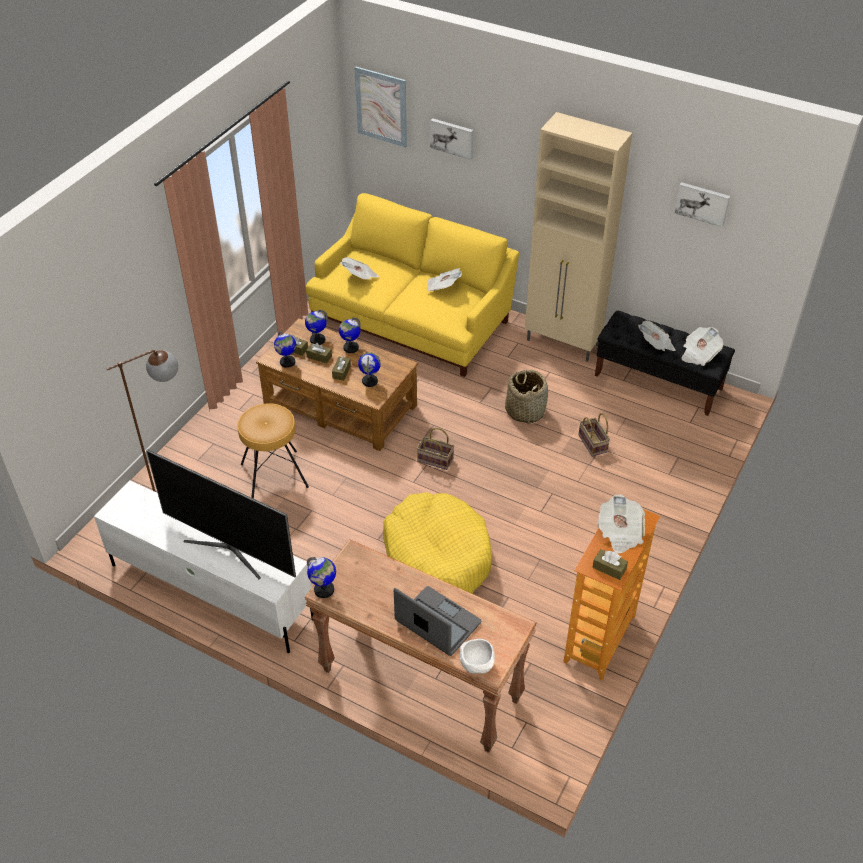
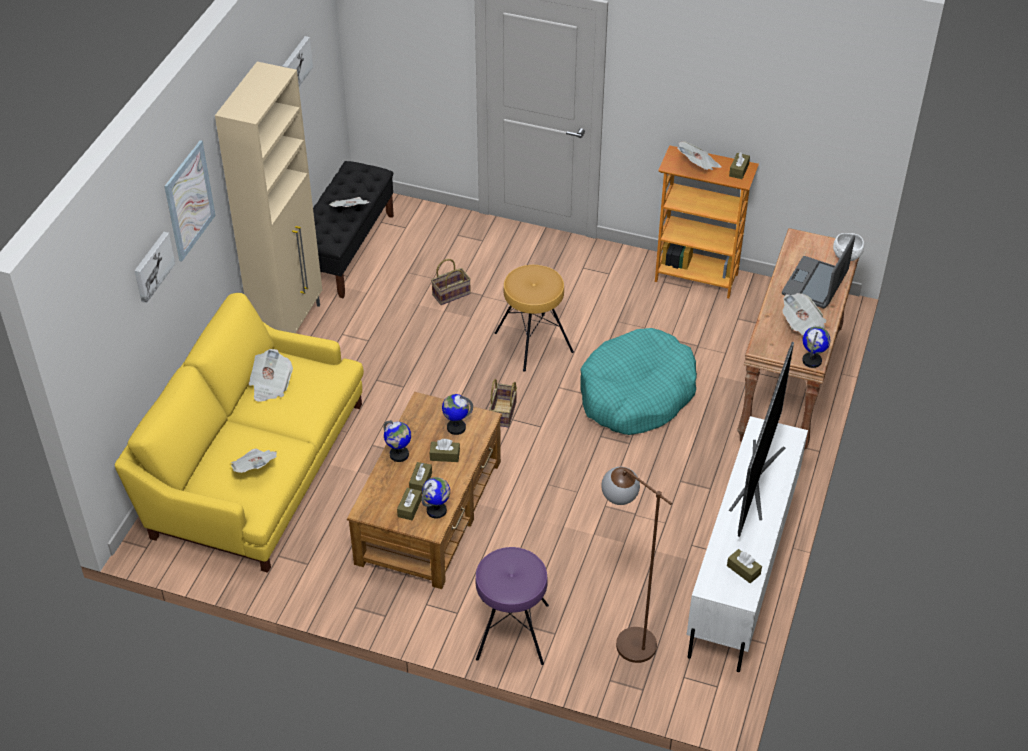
camera: 100 degrees left, 0 degrees up
(137, 517) = (743, 570): none -> brown tissue box
(209, 436) = (511, 632): none -> purple stool
(274, 475) = (561, 551): brown stool -> brown stool (533, 342)
(317, 340) = (389, 489): globe -> none
(381, 106) = (95, 327): picture -> picture (189, 200)
(438, 555) = (636, 394): yellow dog bed -> turquoise dog bed
(525, 410) = (410, 348): basket -> none
(699, 354) = (361, 181): newspaper -> newspaper (803, 326)

